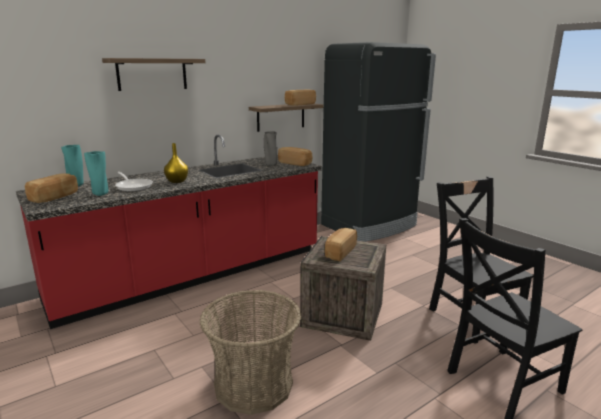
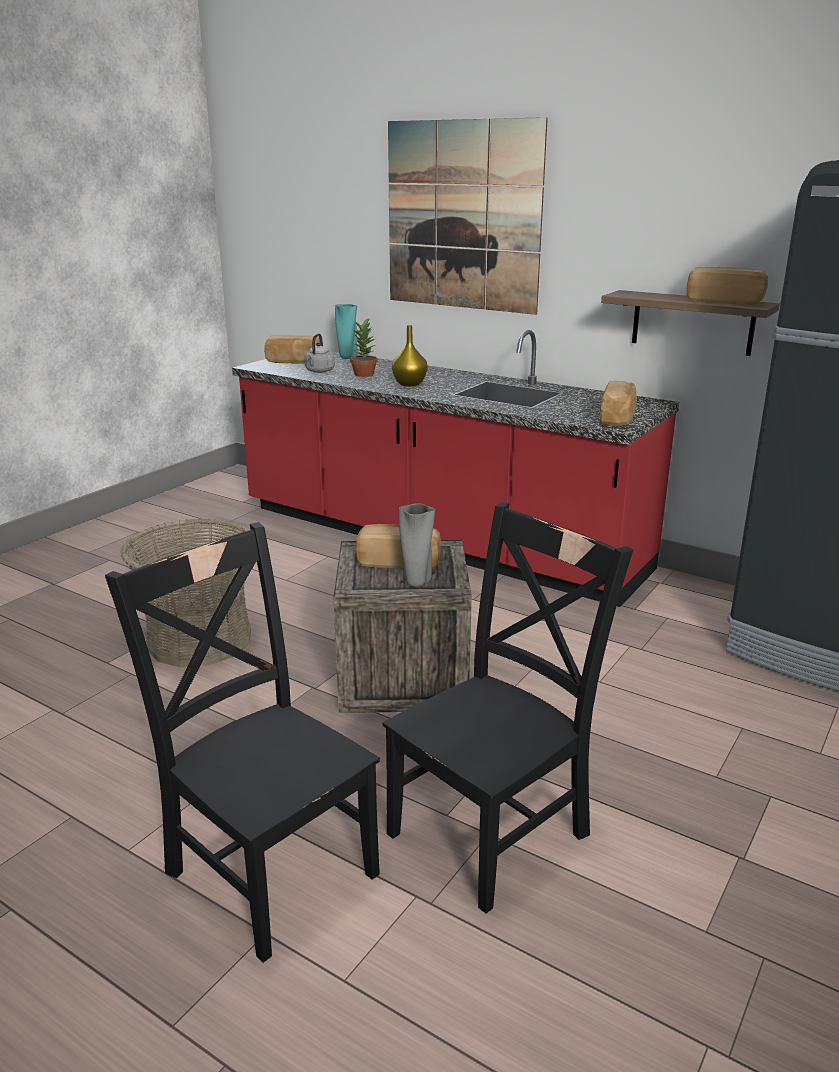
camera: 70 degrees right, 5 degrees up
(100, 194) = (319, 371): turquoise vase -> grey kettle
(133, 186) = (364, 374): frying pan -> potted plant
(152, 74) = (463, 216): shelf -> picture
(271, 165) = (576, 407): grey vase -> grey vase (416, 583)

